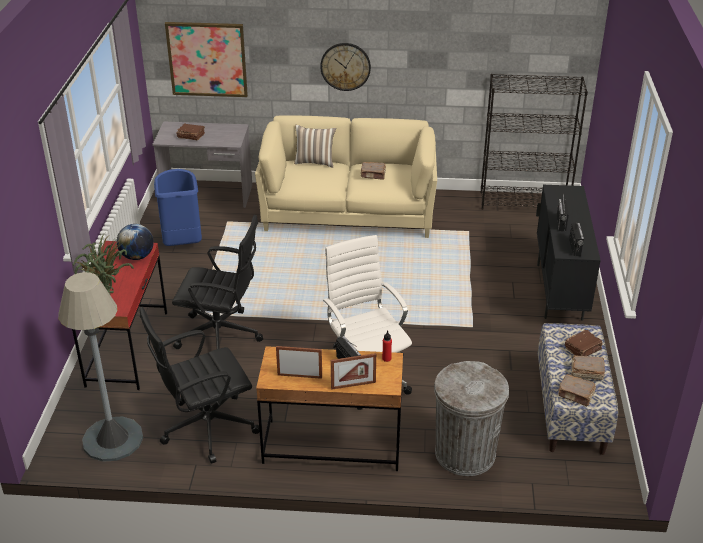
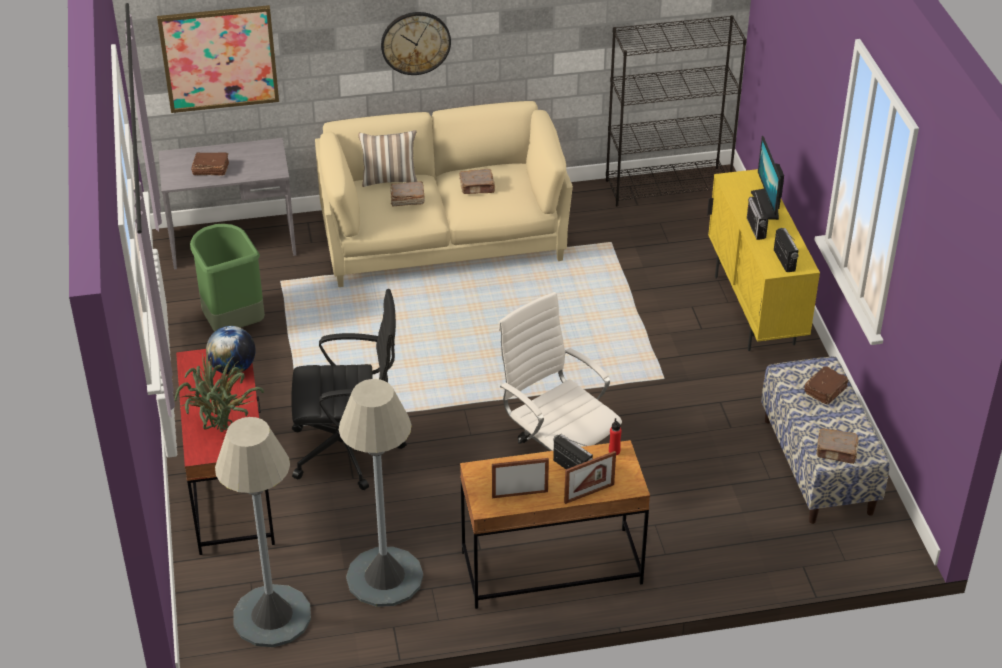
camera: 15 degrees left, 5 degrees up
(182, 242) = (232, 324): blue trash can -> green trash can
(205, 428) = (384, 577): black office chair -> grey floor lamp
(465, 454) = (713, 546): grey trash can -> none
(559, 292) = (754, 310): black cabinet -> yellow cabinet
(575, 209) = (766, 205): none -> monitor
(586, 372) = (839, 420): brown book -> brown book (407, 199)

